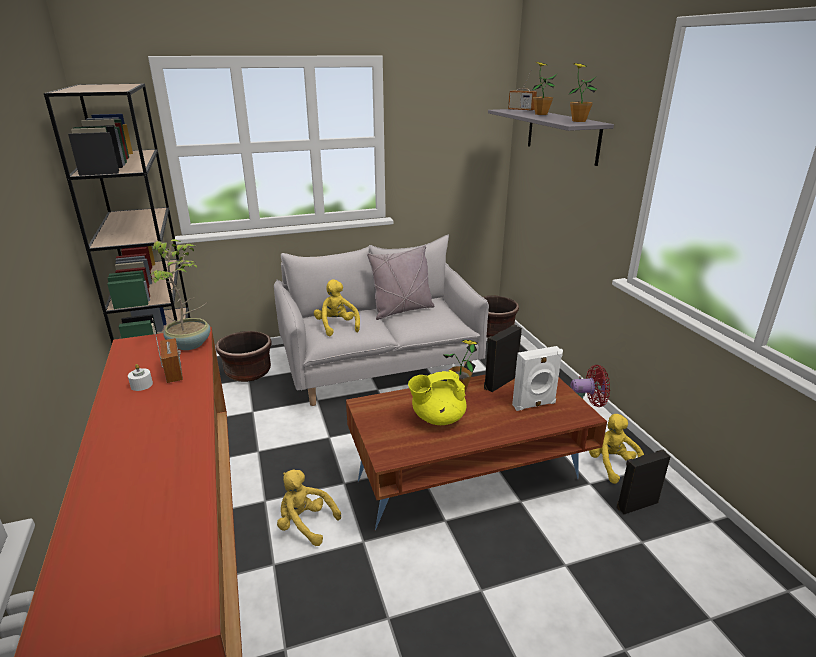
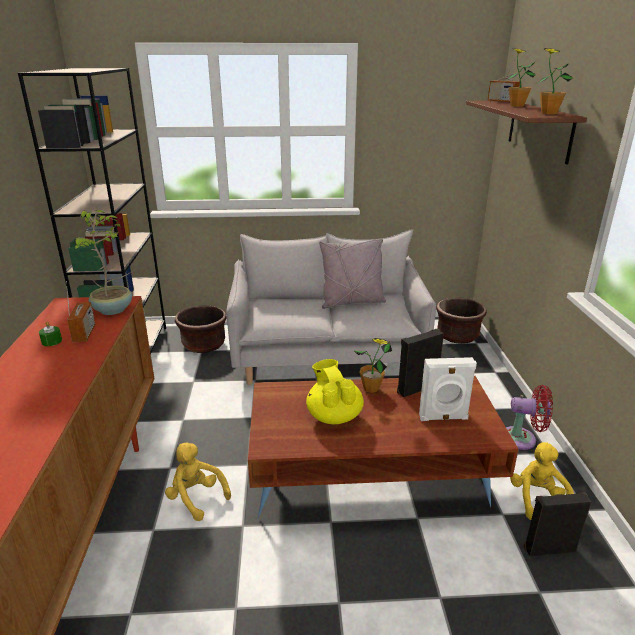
camera: 15 degrees right, 0 degrees up
(141, 385) = (52, 341): white candle -> green candle
(337, 326) = (280, 310): yellow plush toy -> none
(437, 418) = (334, 415): yellow teapot -> yellow teapot turned 75 degrees clockwise
(562, 135) = (539, 129): grey shelf -> brown shelf

